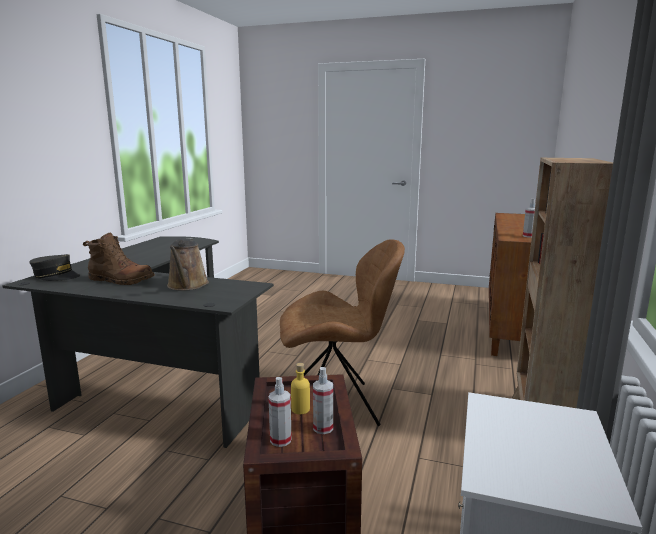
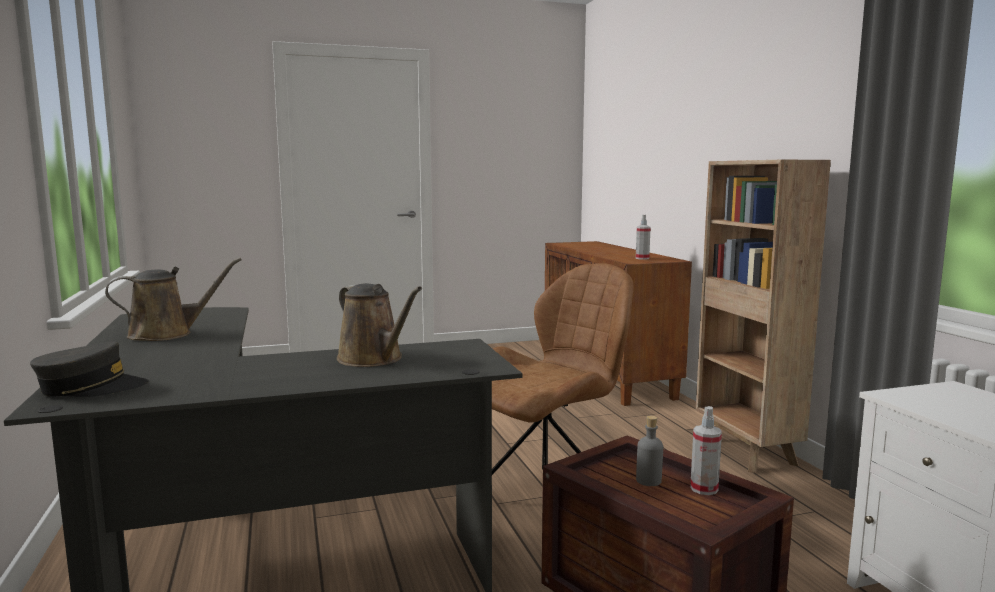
camera: 35 degrees left, 5 degrees down
(120, 280) = (242, 372): brown boot -> none
(148, 251) = (167, 334): none -> brown watering can
(280, 440) = (690, 514): spray bottle -> none
(300, 409) = (648, 480): yellow bottle -> grey bottle

